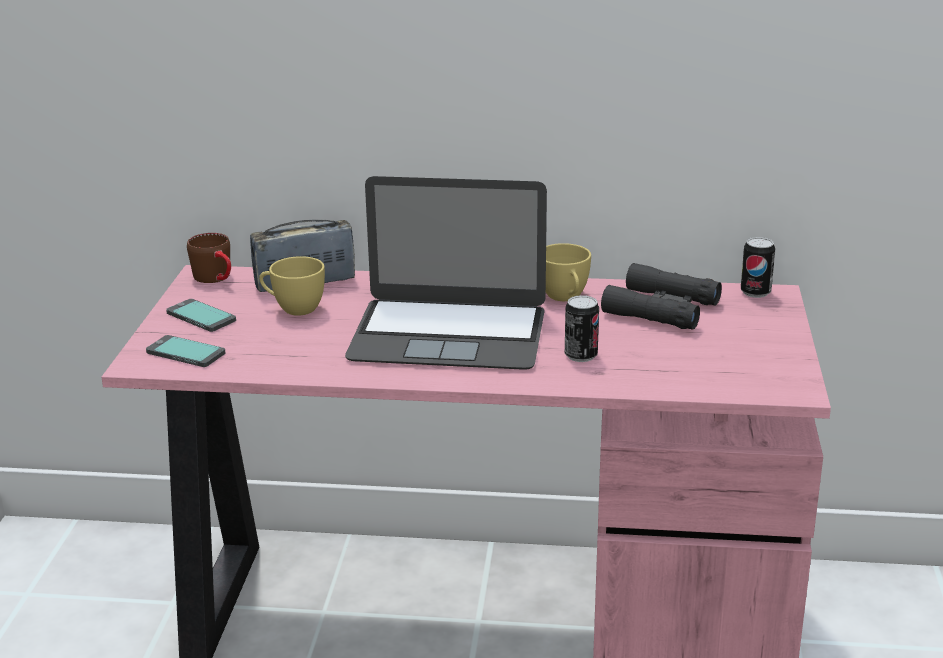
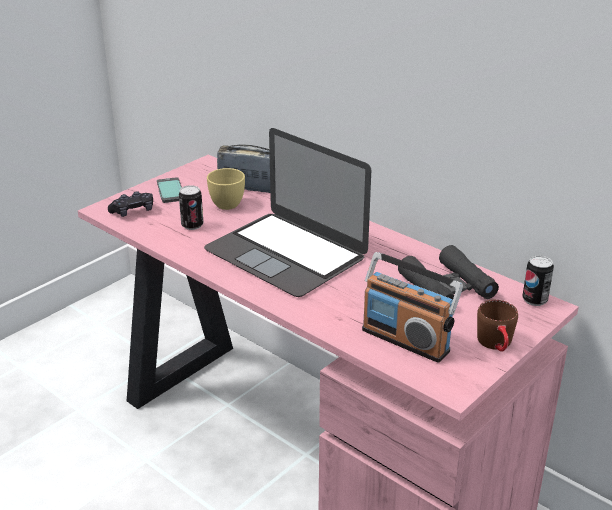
camera: 35 degrees right, 5 degrees up
(185, 353) = (133, 211): phone -> black game controller
(217, 278) = (211, 169): brown mug -> brown mug (497, 345)
(565, 298) = (393, 255): yellow cup -> none
(581, 355) = (344, 300): can -> can (192, 225)
(693, 367) = (406, 340): none -> radio

